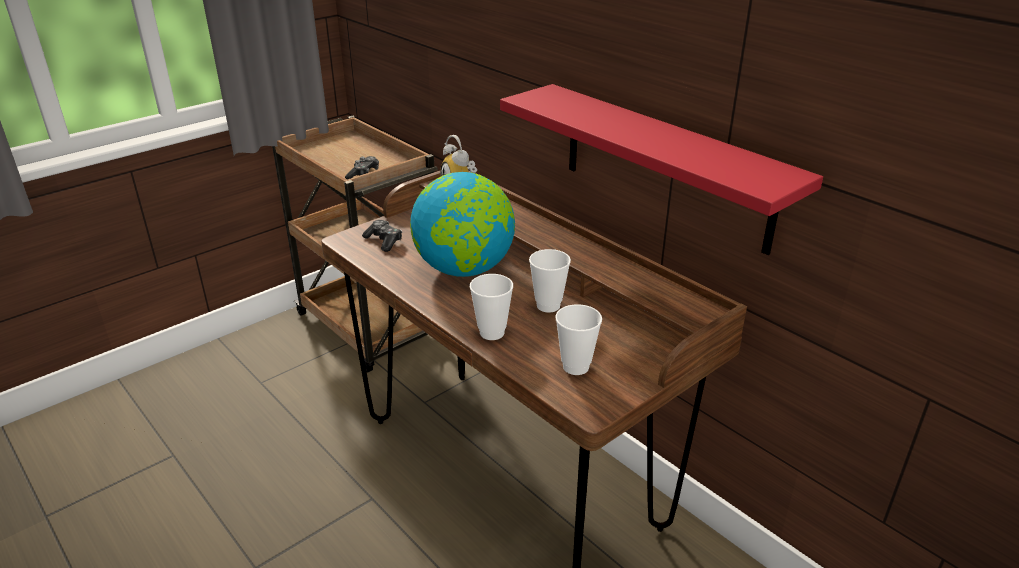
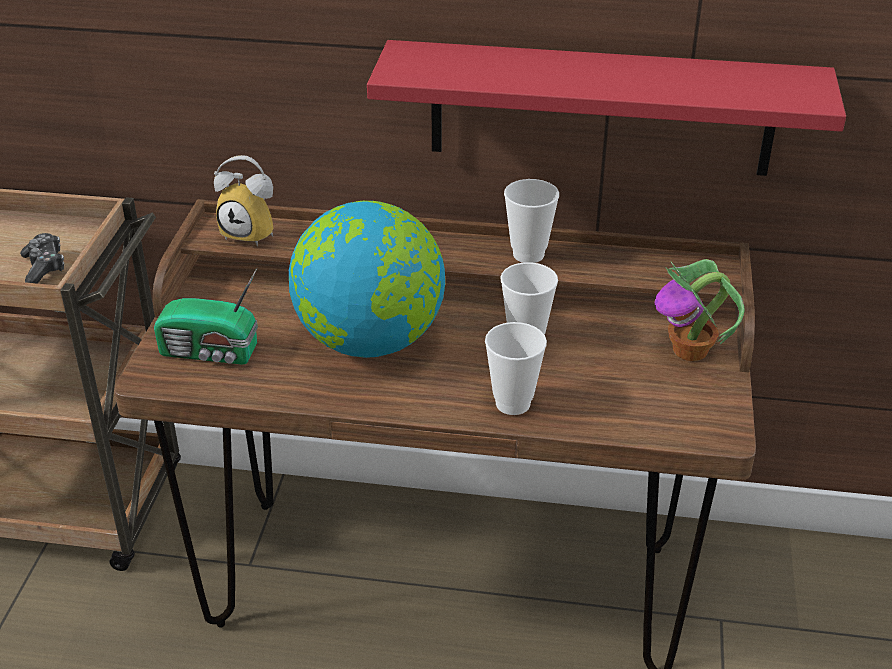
camera: 40 degrees left, 5 degrees up
(384, 241) = (211, 352): game controller -> radio
(576, 367) = (646, 395): cup -> cup (528, 254)
(641, 358) = (691, 351): none -> potted plant

